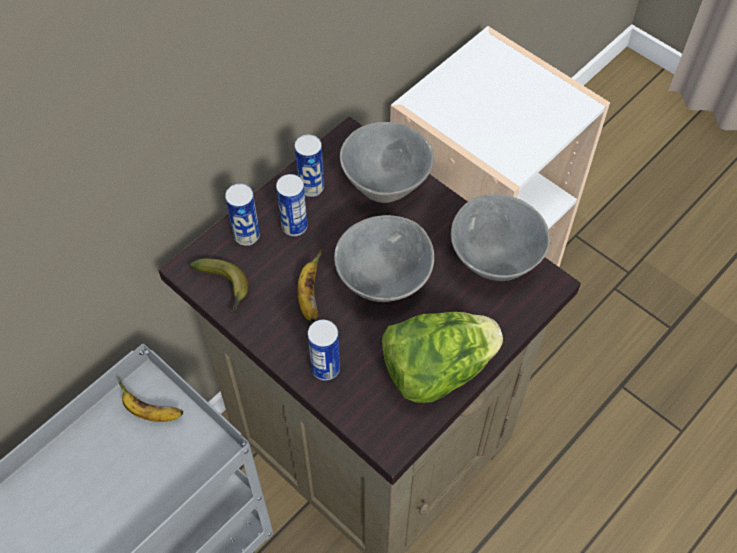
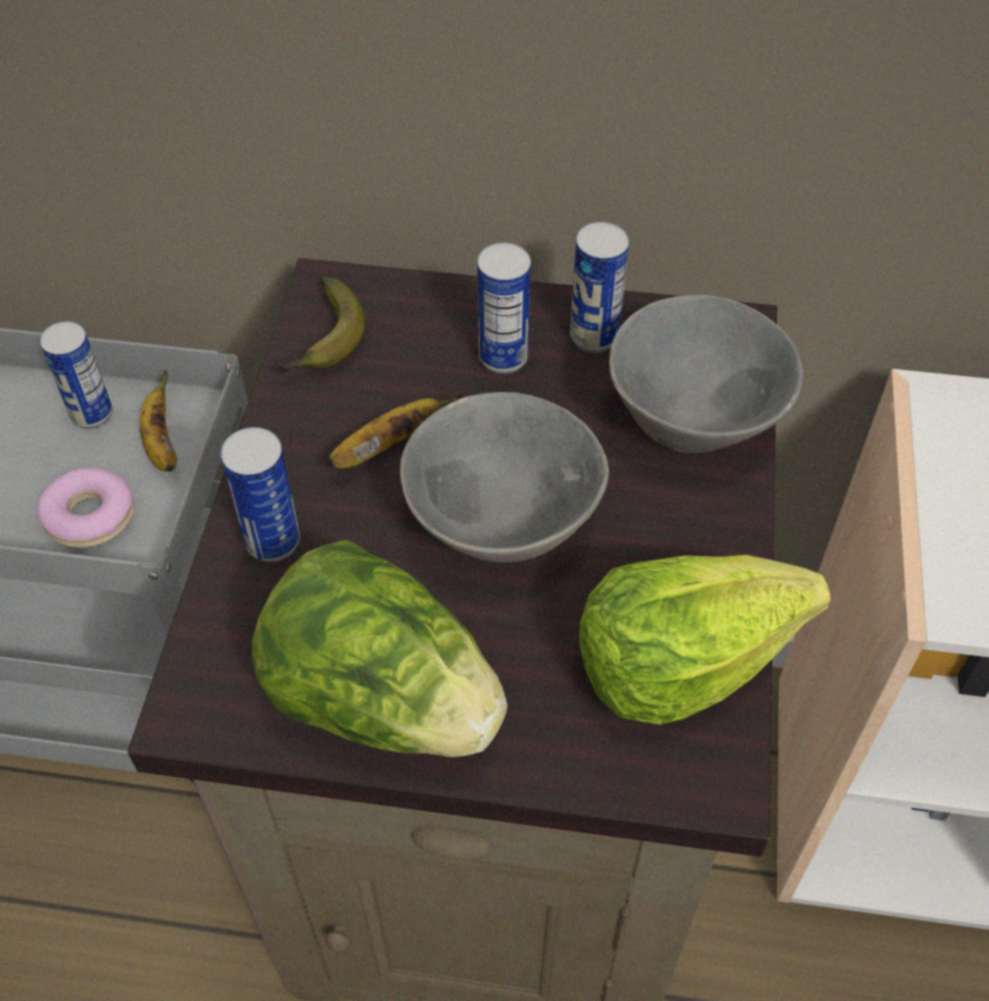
camera: 55 degrees right, 5 degrees down
(171, 468) = (90, 517): none -> donut
(246, 236) = (436, 314): can -> can (92, 414)
(492, 260) = (683, 659): grey bowl -> lettuce

